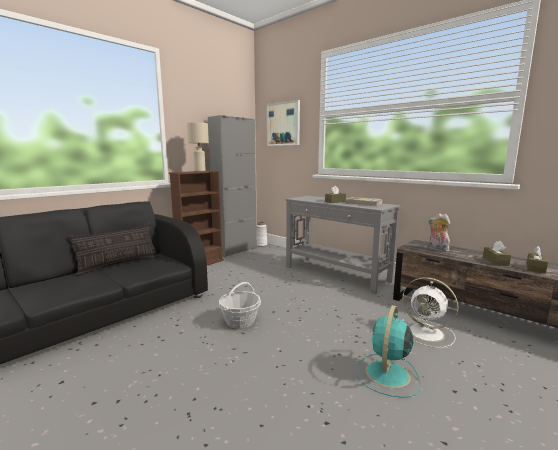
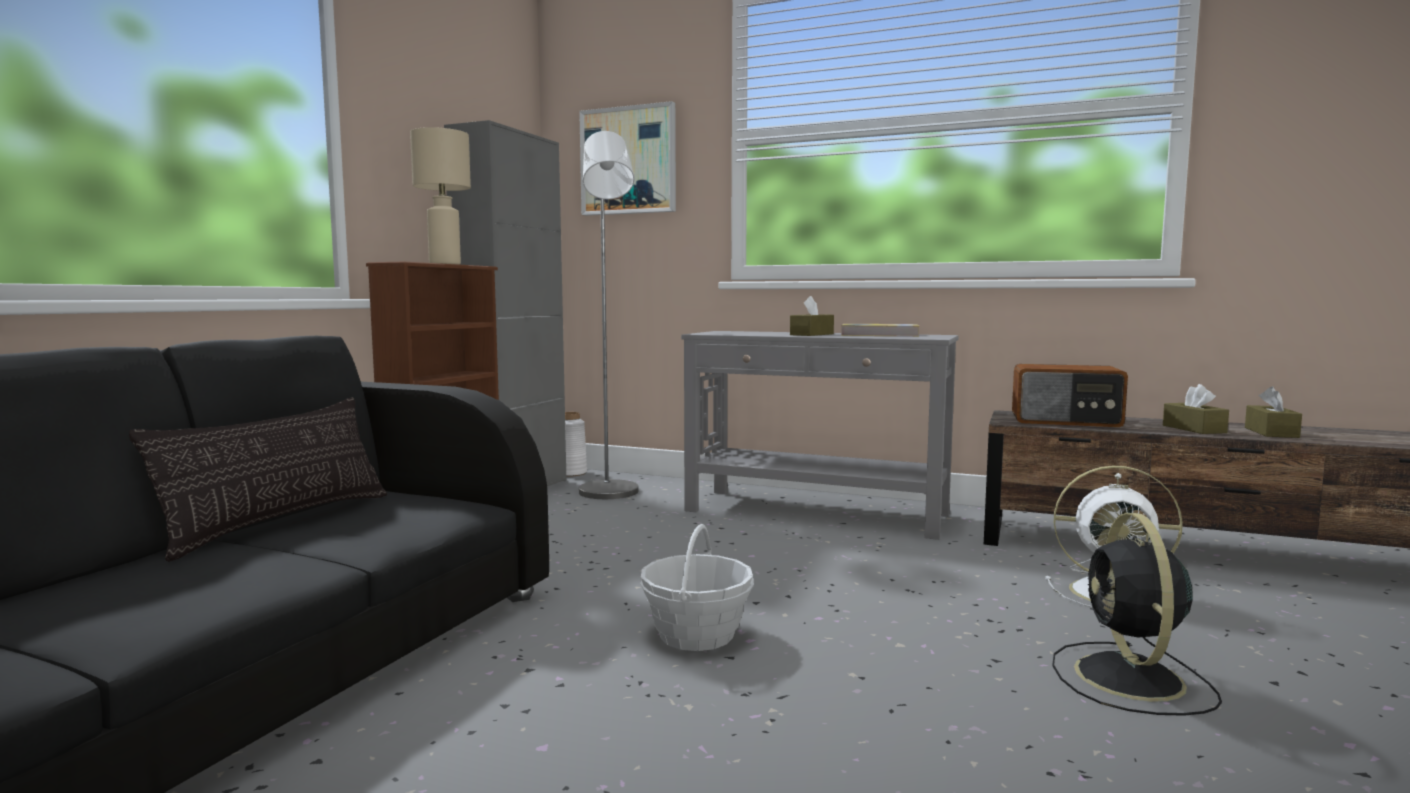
camera: 20 degrees left, 5 degrees down
(266, 256) = (610, 494): none -> grey floor lamp
(387, 375) = (1130, 680): turquoise fan -> black fan
(437, 250) = (1066, 421): plush toy -> radio

